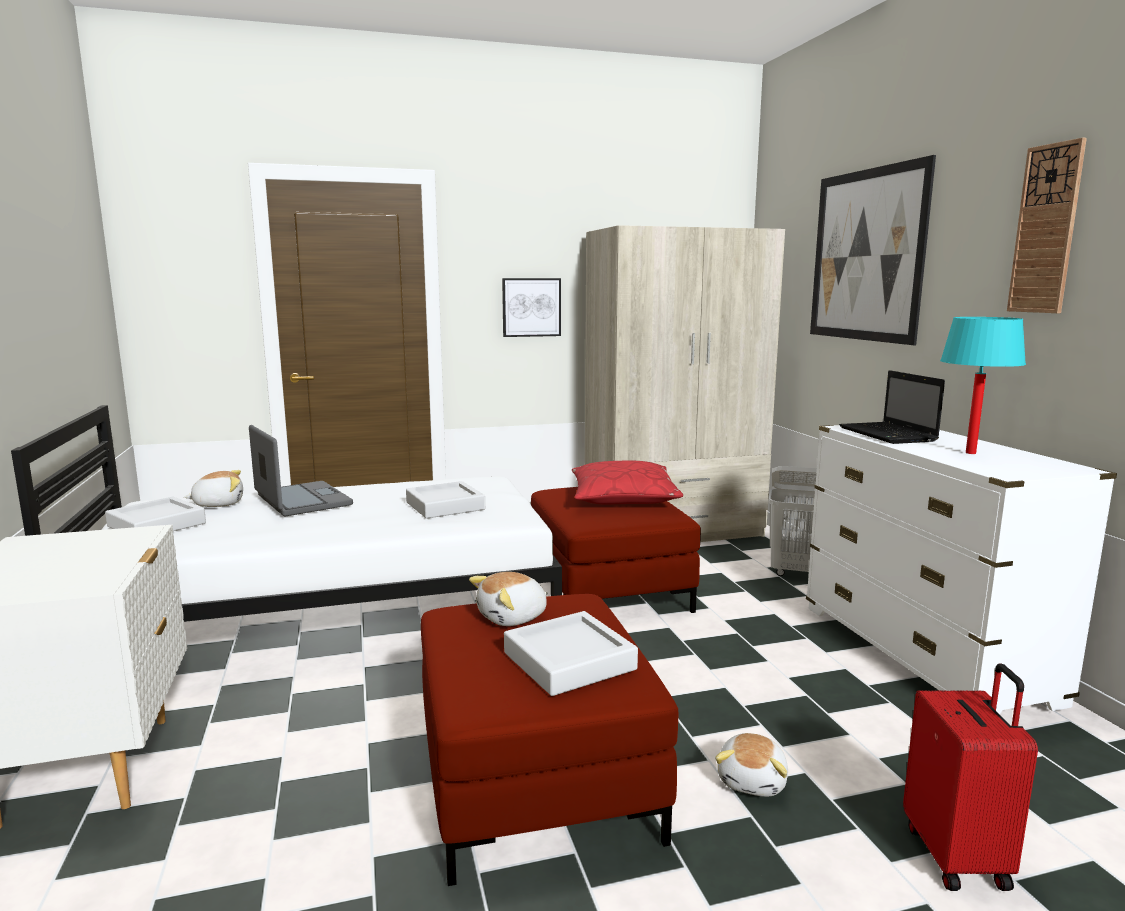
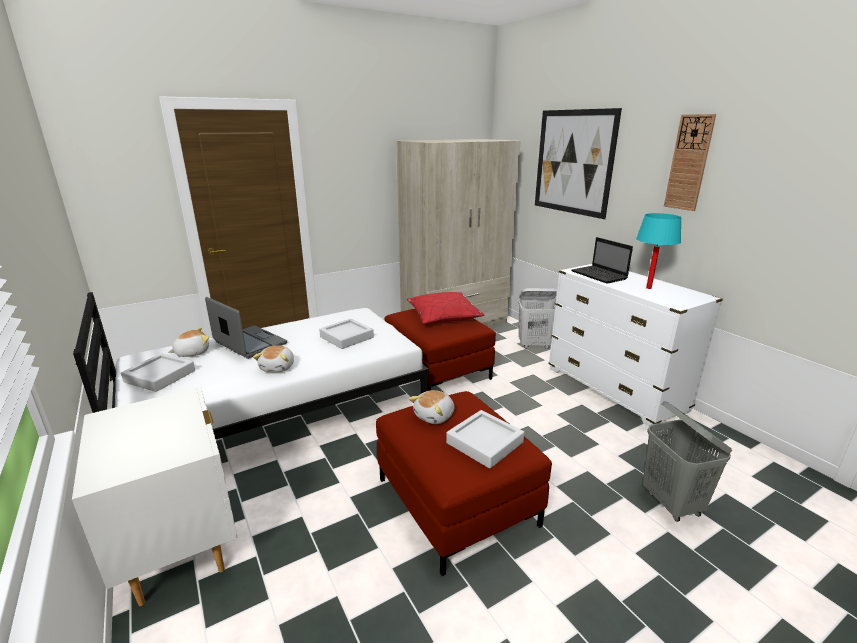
camera: 15 degrees left, 10 degrees up
(531, 307) = (363, 192): picture -> none
(753, 781) = (565, 480): plush toy -> plush toy (278, 367)
(958, 856) = (672, 503): red suitcase -> grey laundry basket

